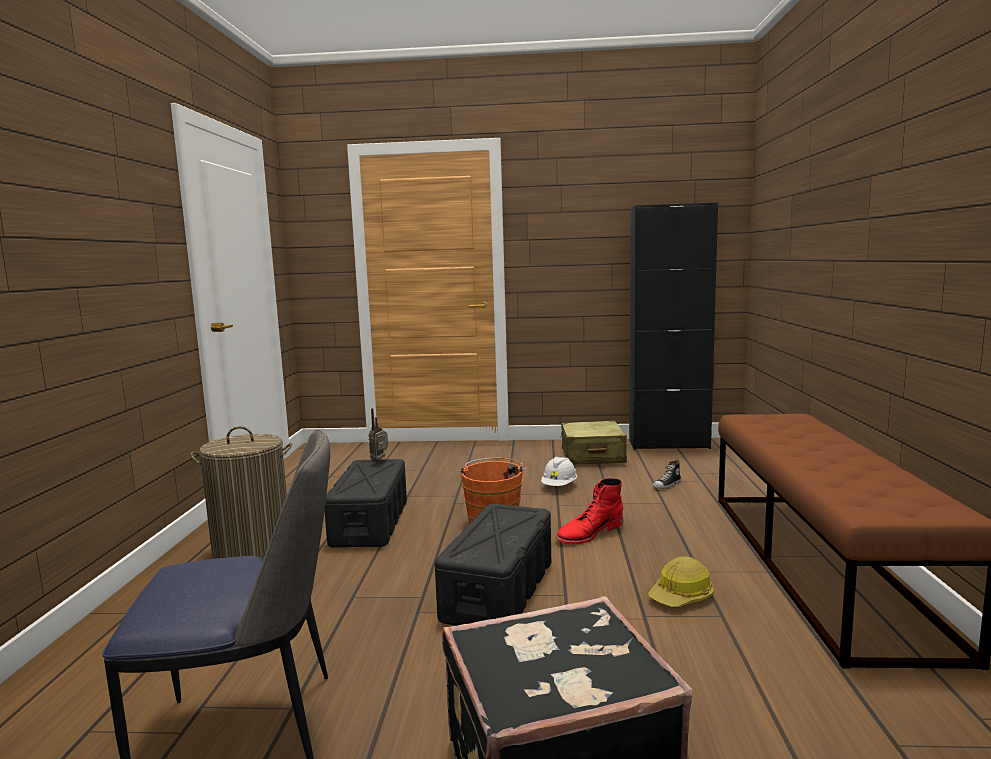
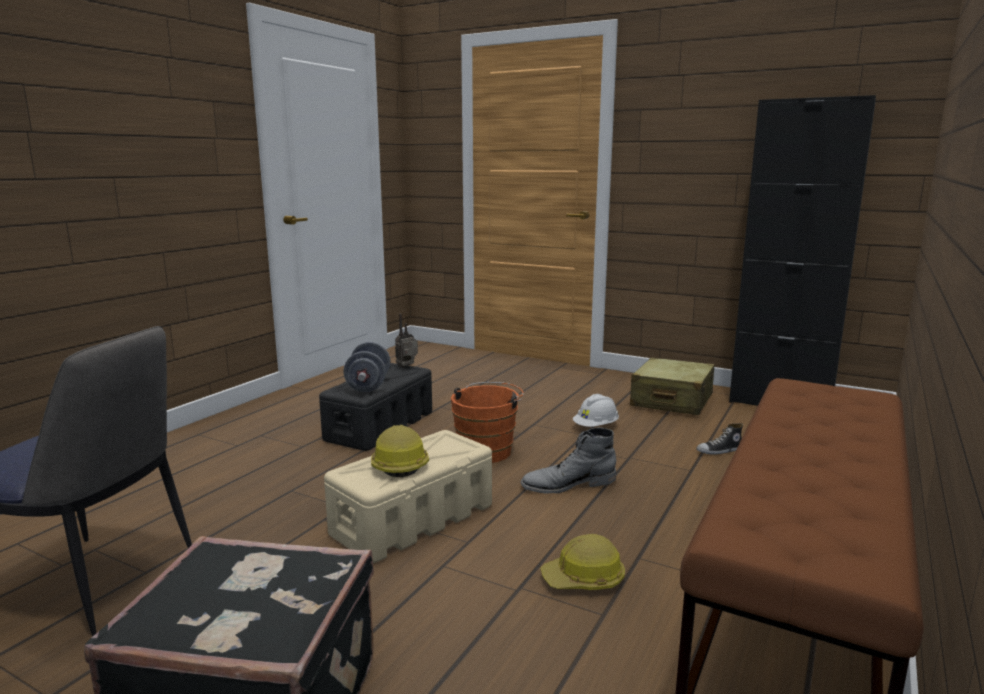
camera: 25 degrees right, 5 degrees up
(252, 549) = (267, 428): laundry basket -> none
(365, 482) = (368, 385): none -> grey dumbbell
(492, 537) = (399, 464): none -> hard hat
(499, 590) = (414, 519): black storage box -> beige storage box
(589, 533) = (568, 484): red boot -> grey boot

